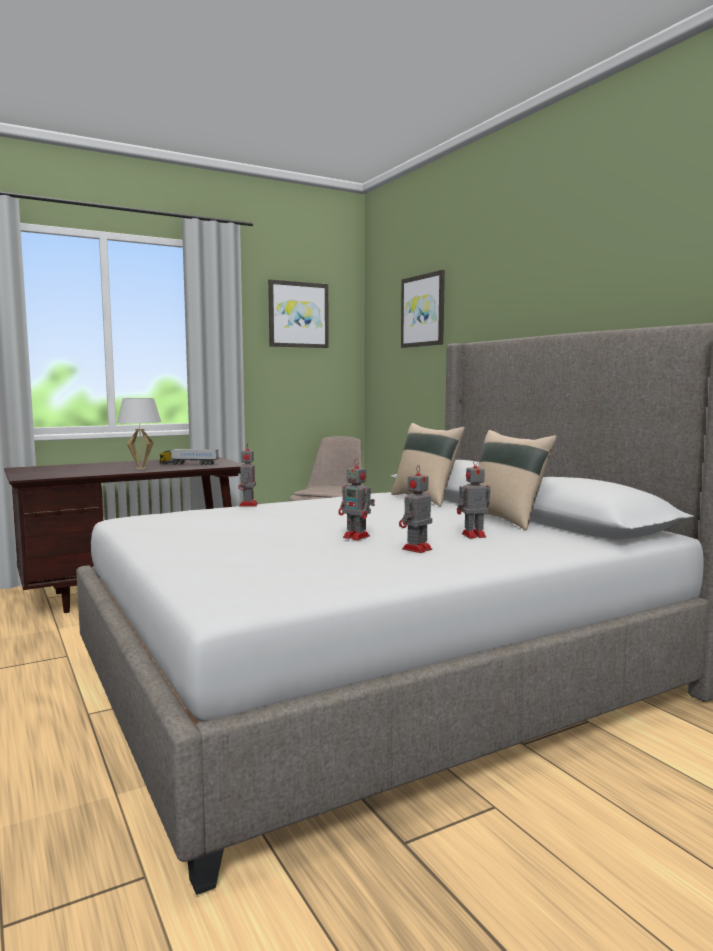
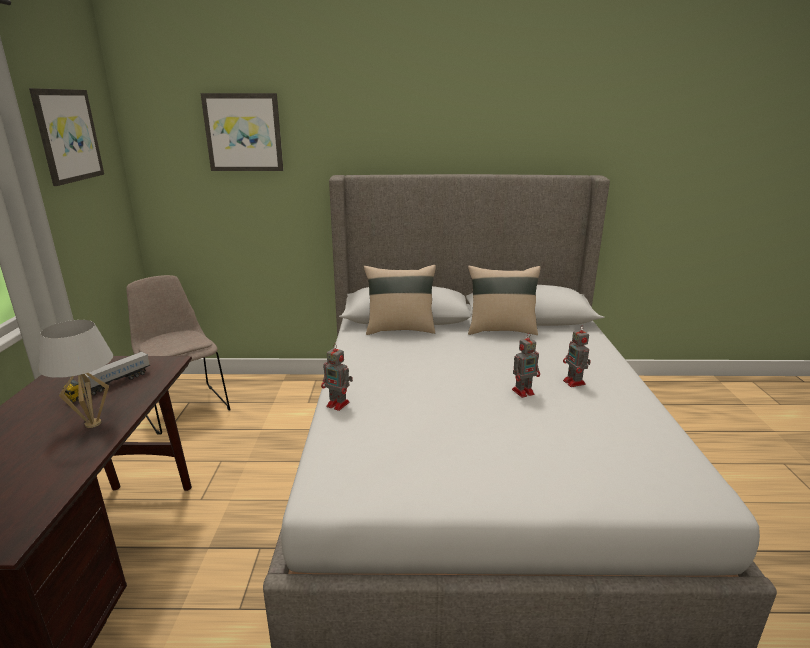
camera: 60 degrees left, 15 degrees up
(472, 535) = (542, 354): toy robot -> none

